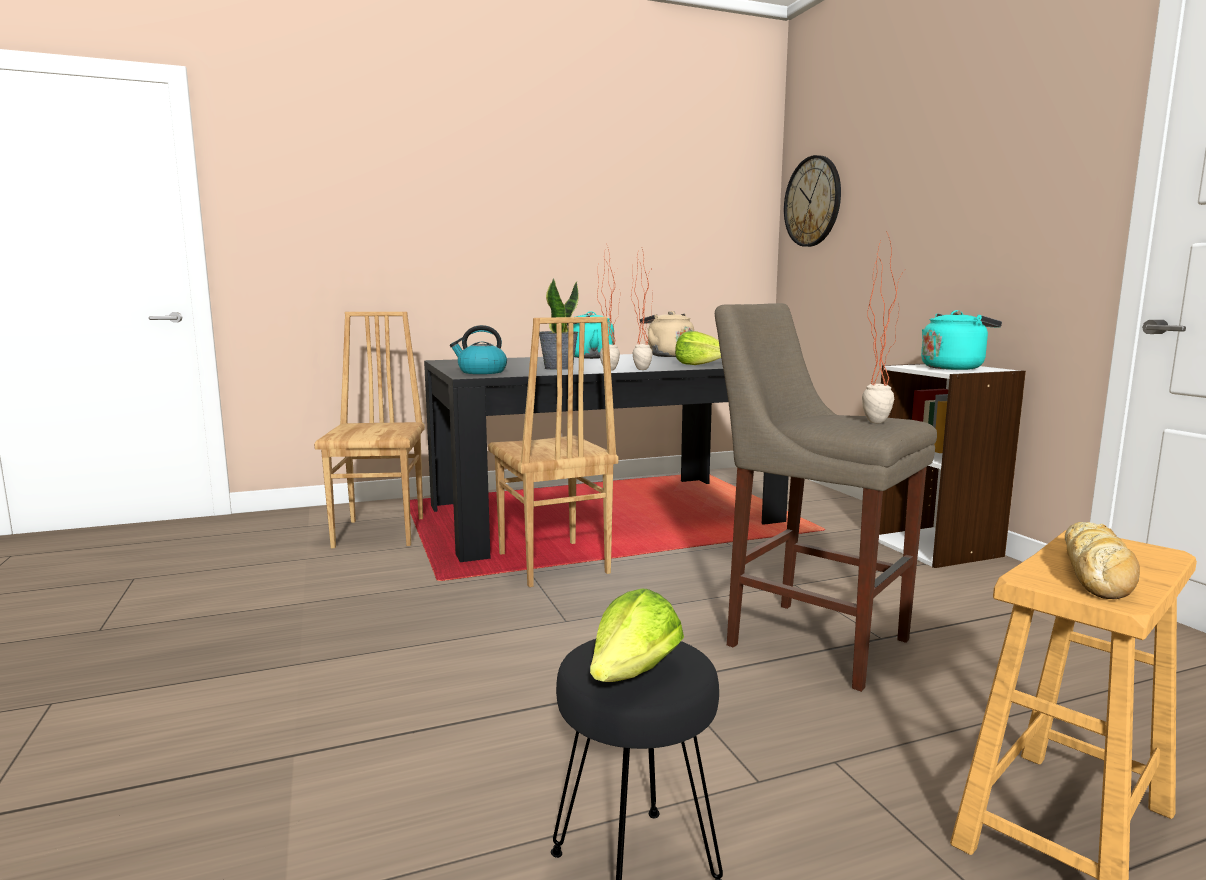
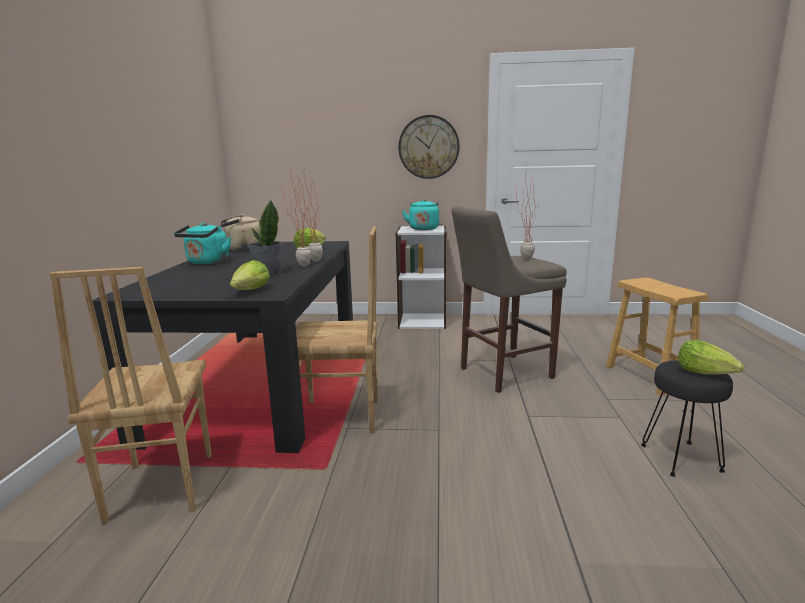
camera: 65 degrees left, 5 degrees up
(382, 532) = (159, 488): brown chair -> brown chair turned 120 degrees counterclockwise
(481, 372) = (251, 291): kettle -> lettuce
(812, 201) = (263, 128): wall clock -> wall clock (428, 147)
(1097, 572) = (669, 288): bread -> none

